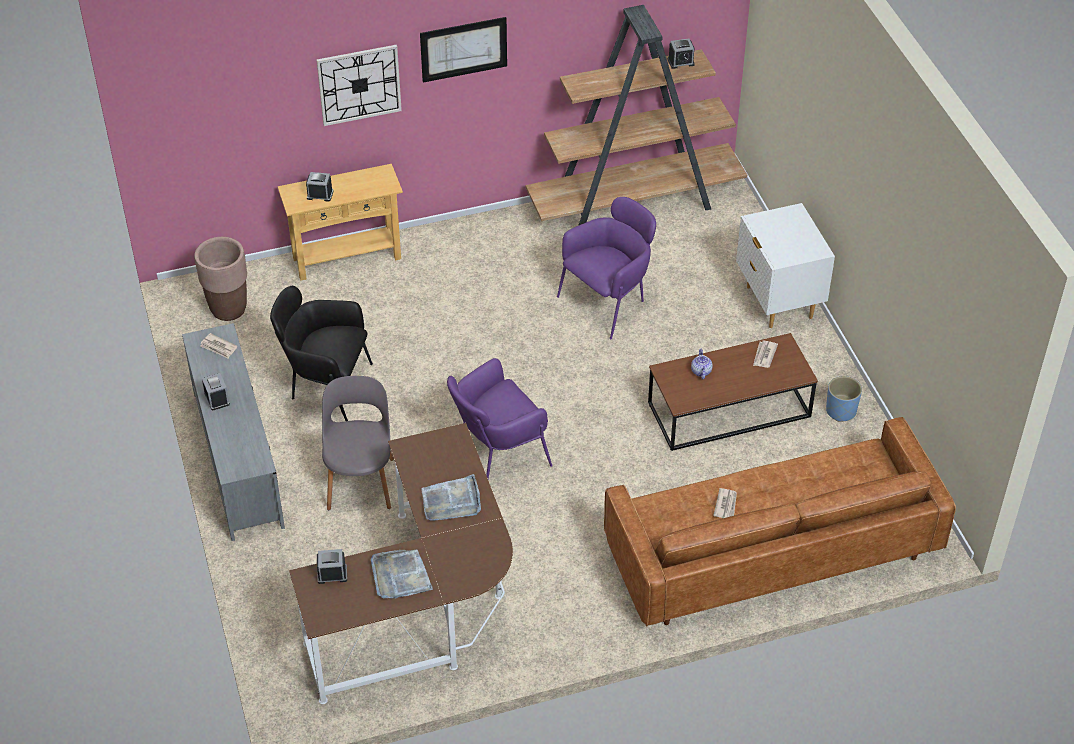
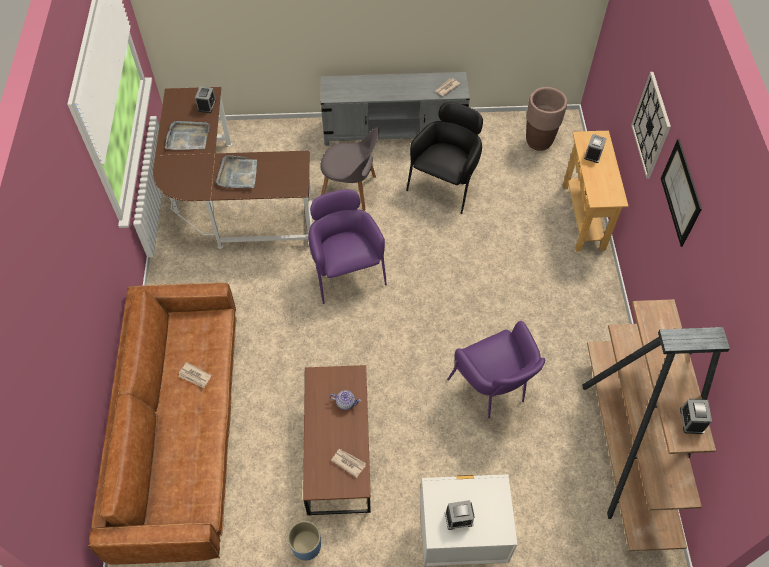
camera: 105 degrees right, 10 degrees up
(217, 399) = (397, 82): alarm clock -> alarm clock (459, 518)

